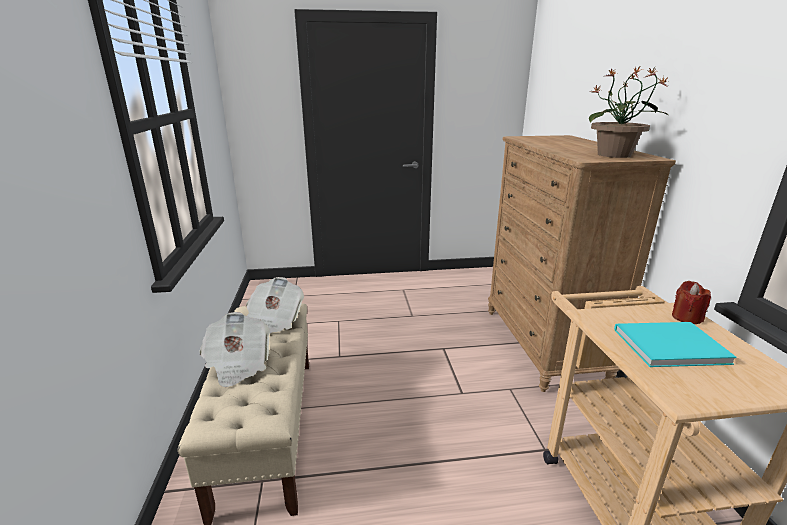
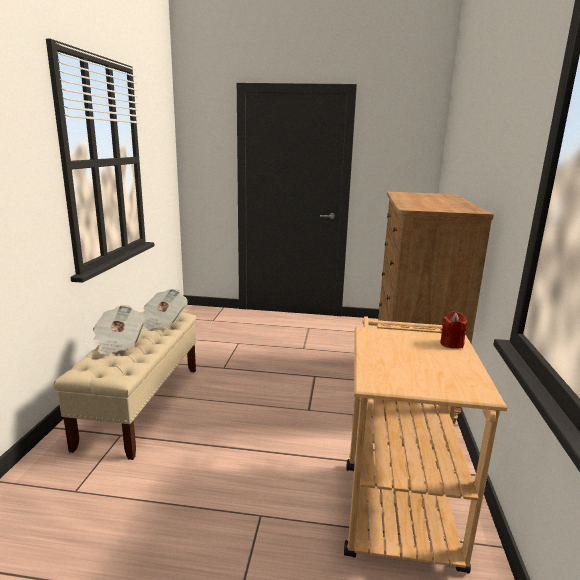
camera: 15 degrees right, 5 degrees down
(615, 155) = (447, 208): potted plant -> none
(665, 345) = (407, 355): turquoise book -> none

